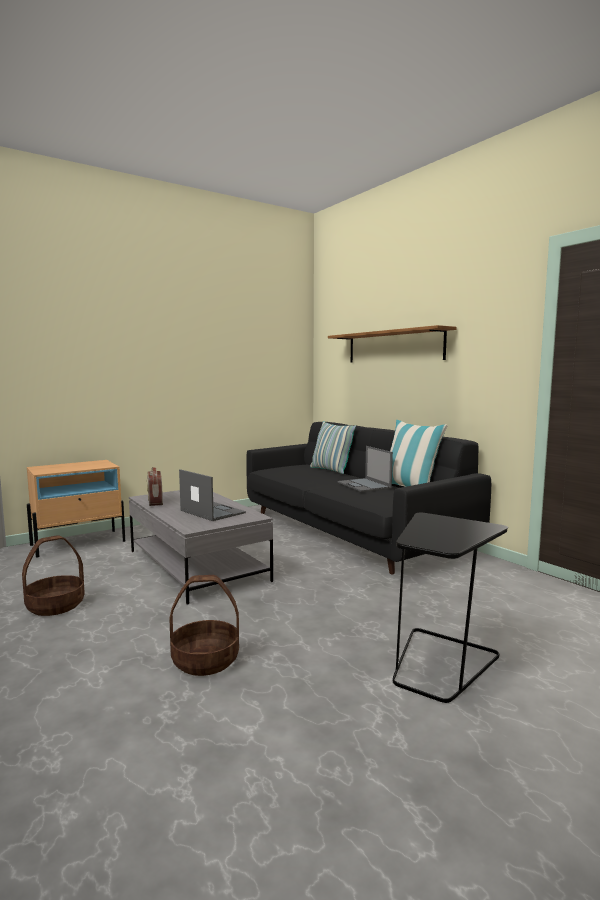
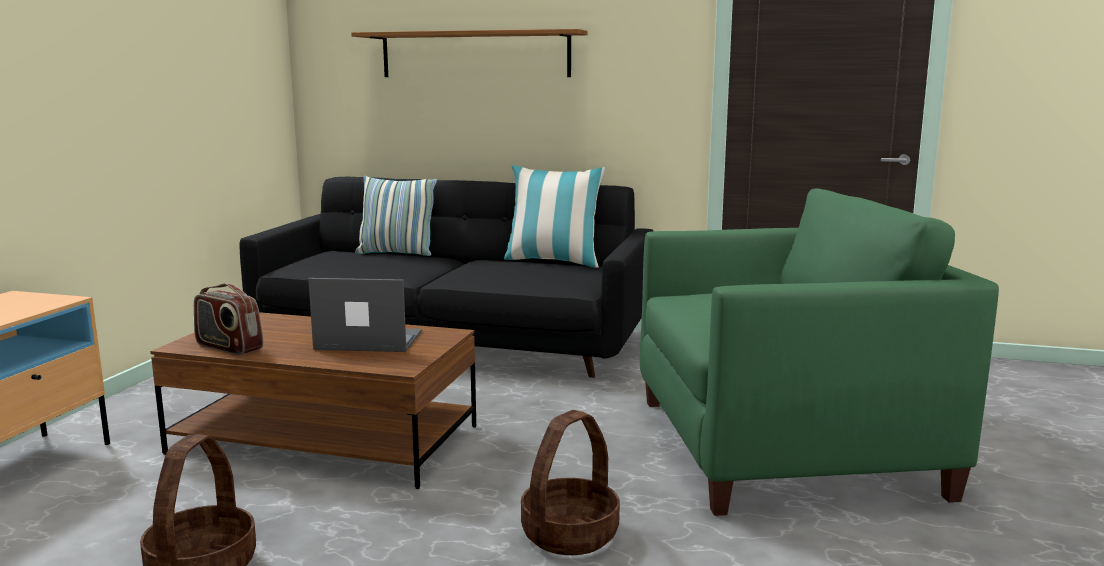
camera: 40 degrees left, 5 degrees up
(197, 565) = (326, 439): grey coffee table -> brown coffee table
(364, 485) = (501, 266): laptop -> none
(440, 664) = (781, 446): black side table -> green armchair

